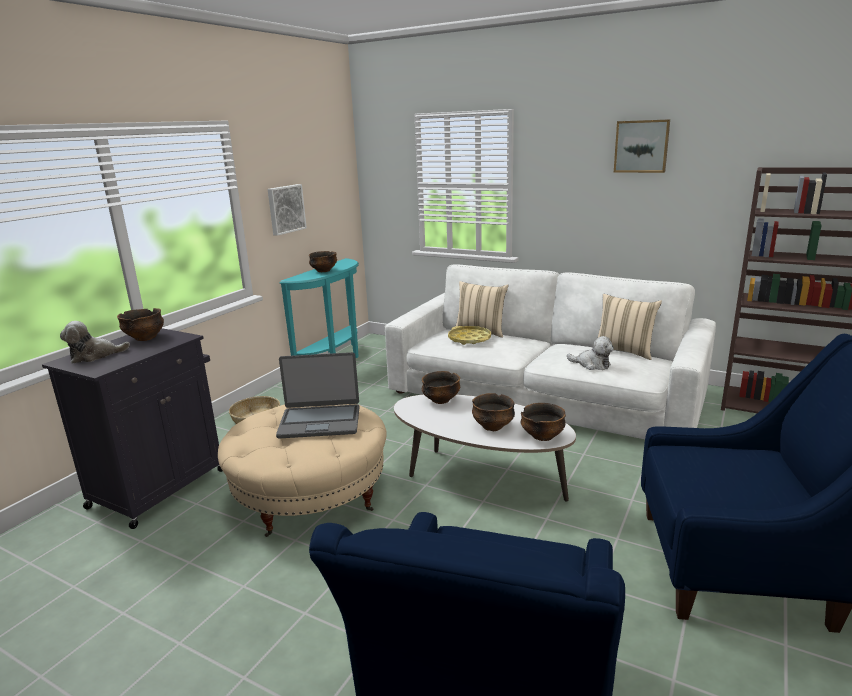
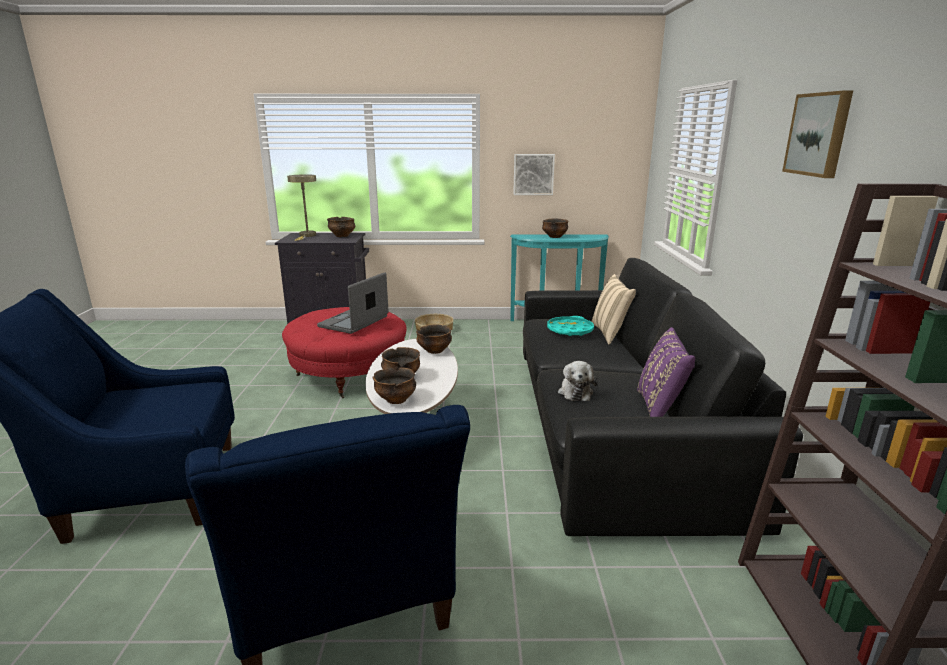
camera: 60 degrees right, 0 degrees up
(94, 356) = (306, 236): plush toy -> beige table lamp
(311, 495) = (349, 374): beige ottoman -> red ottoman
(320, 422) = (354, 322): laptop -> laptop turned 60 degrees clockwise
(469, 339) = (569, 330): yellow tray -> turquoise tray
(542, 394) = (612, 423): white sofa -> black sofa
(624, 351) = (660, 408): beige pillow -> purple pillow

